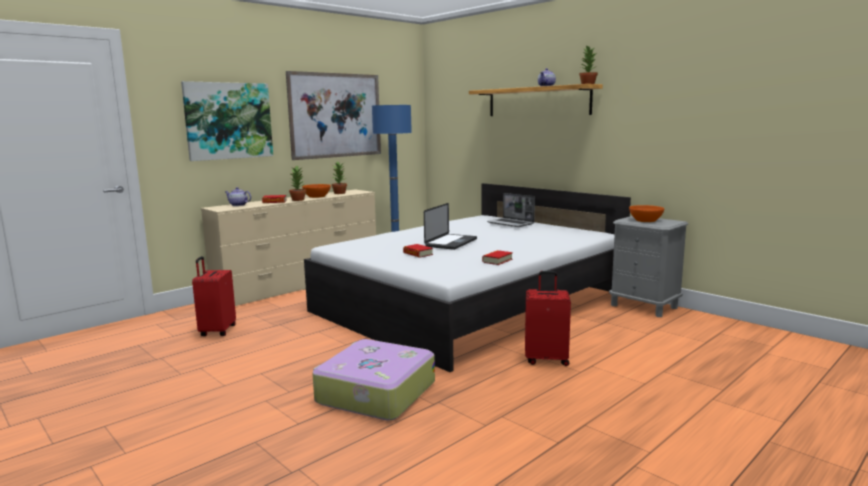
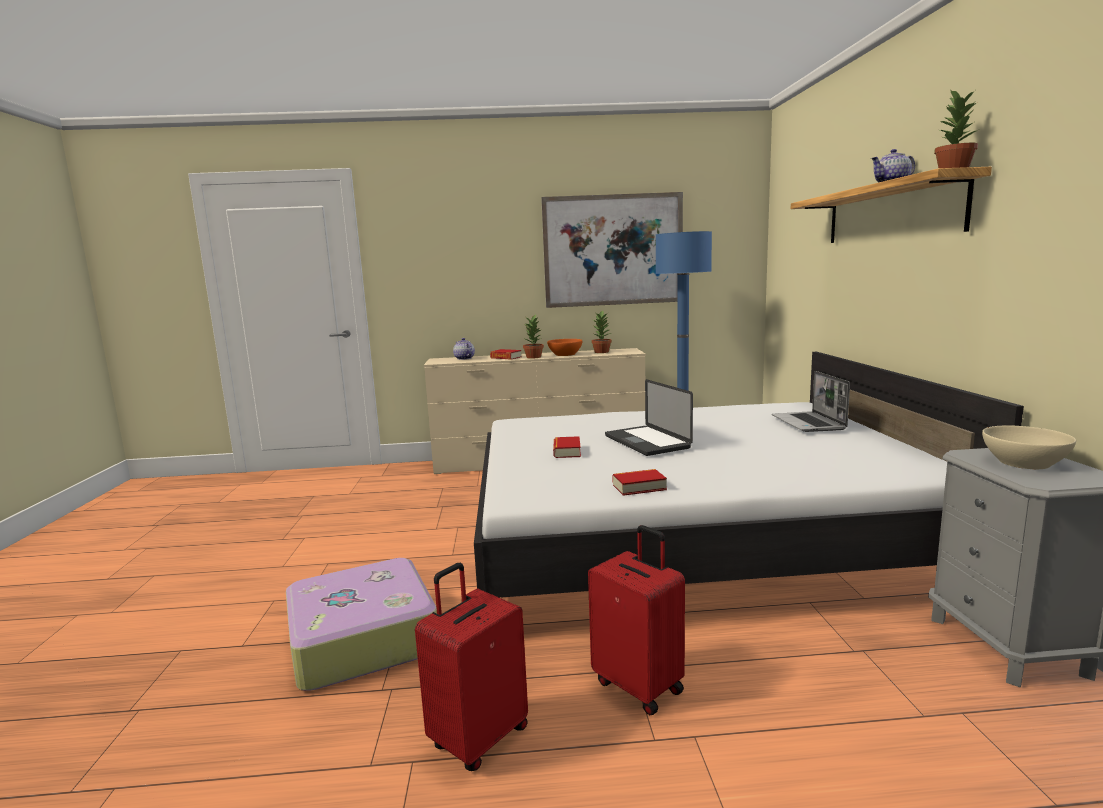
camera: 40 degrees right, 0 degrees up
(217, 331) = (384, 499): red suitcase -> red suitcase (478, 737)
(228, 121) = (466, 261): picture -> none
(451, 243) = (646, 442): laptop -> laptop turned 90 degrees clockwise
(645, 220) = (1023, 463): orange bowl -> beige bowl

